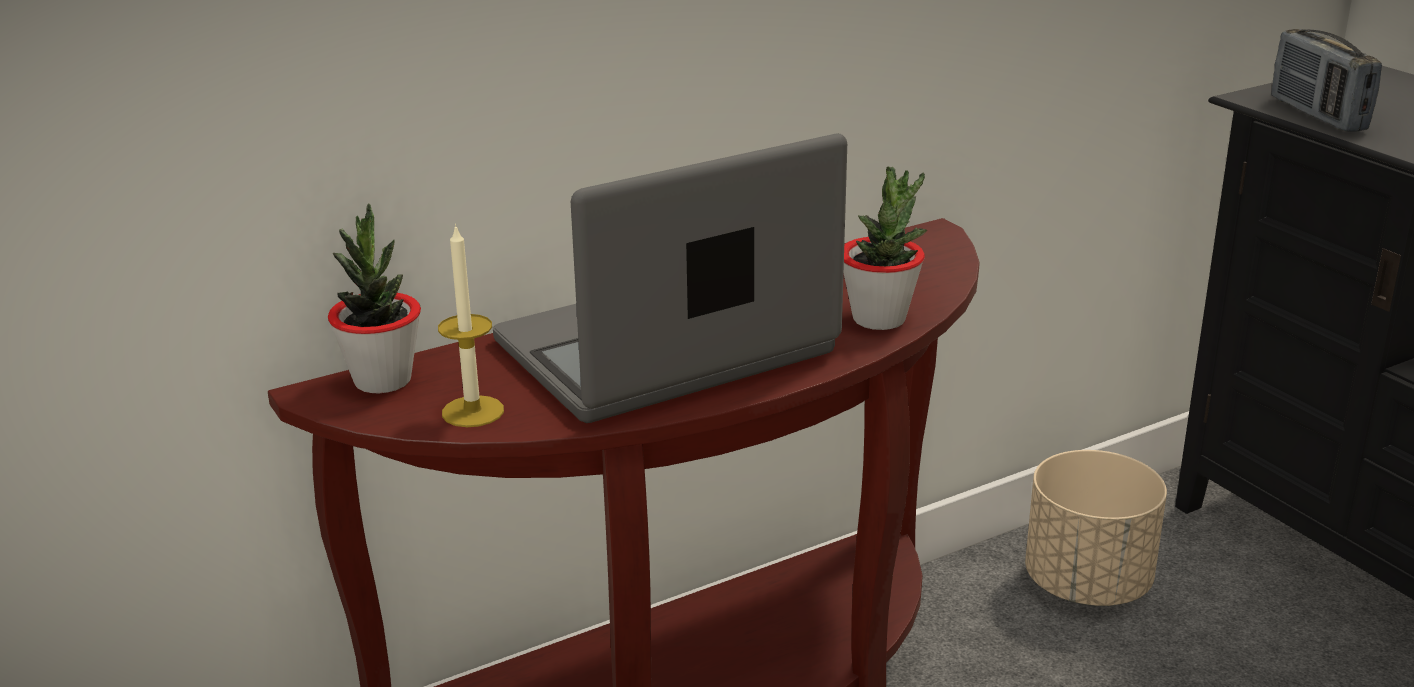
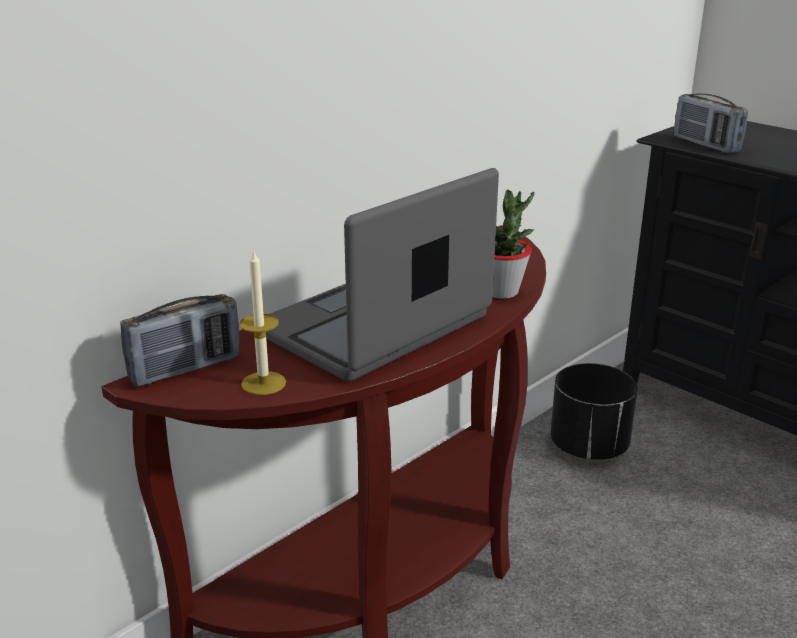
camera: 15 degrees left, 0 degrees up
(382, 380) = (185, 369): potted plant -> radio
(1088, 584) = (589, 447): beige planter -> black planter

